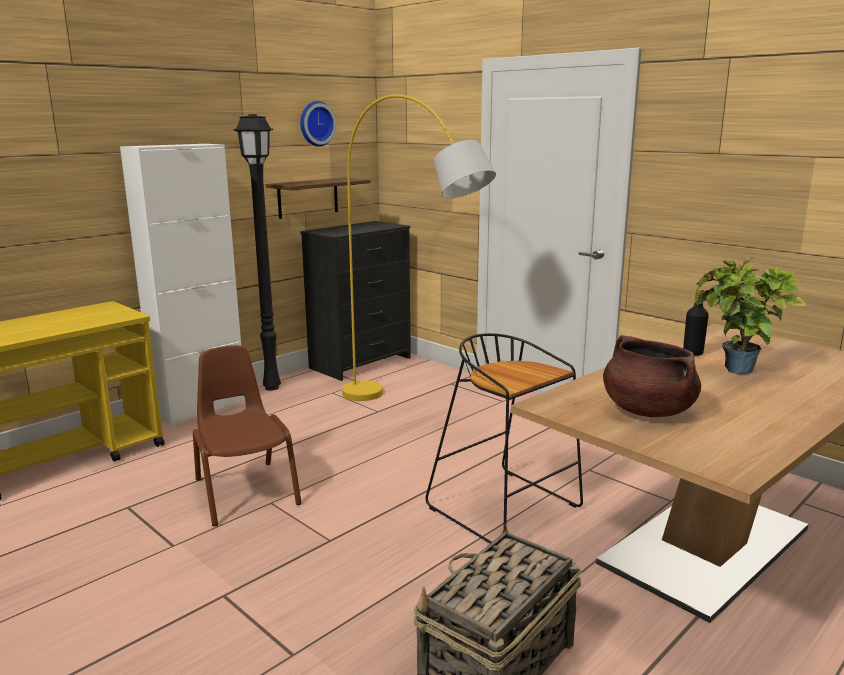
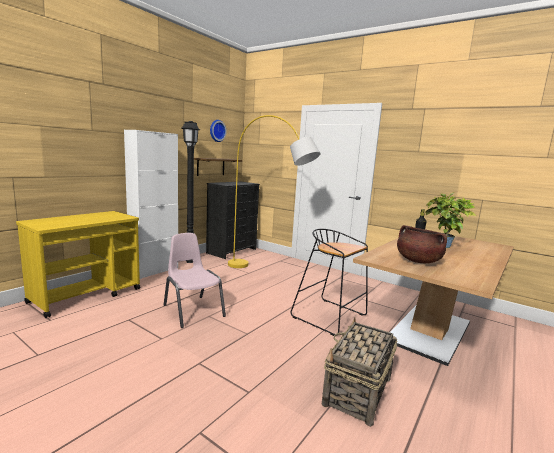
camera: 10 degrees left, 5 degrees down
(245, 491) = (193, 311): brown chair -> pink chair

